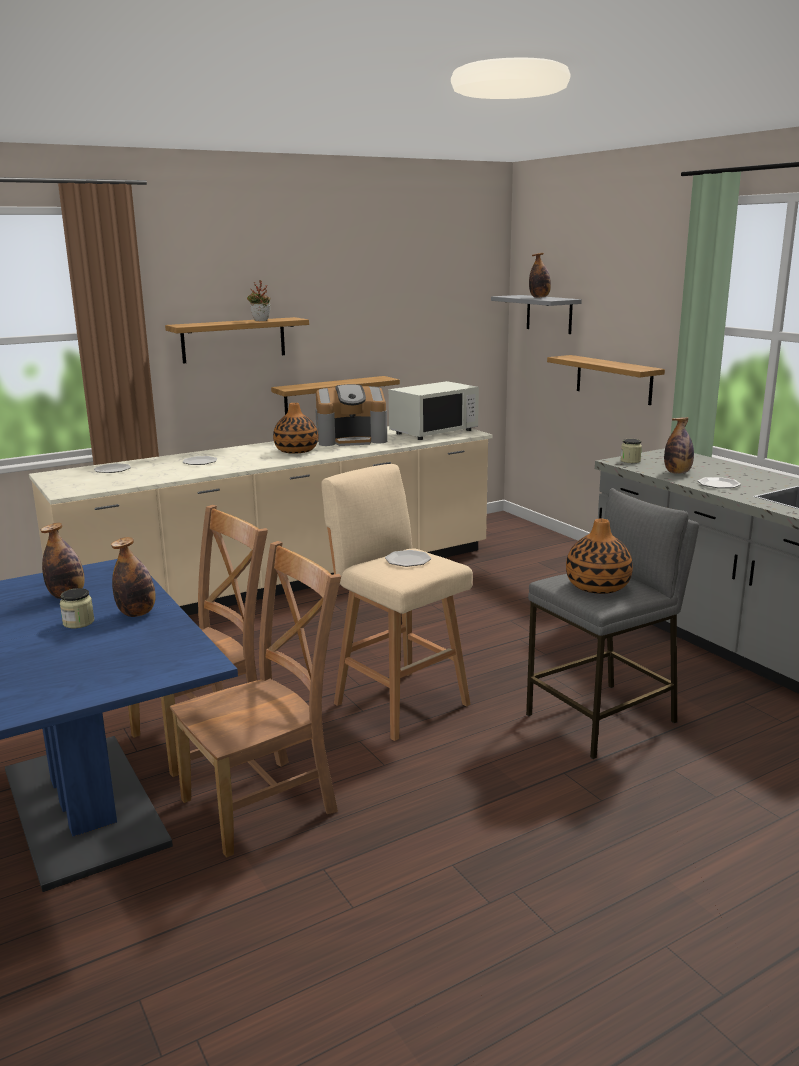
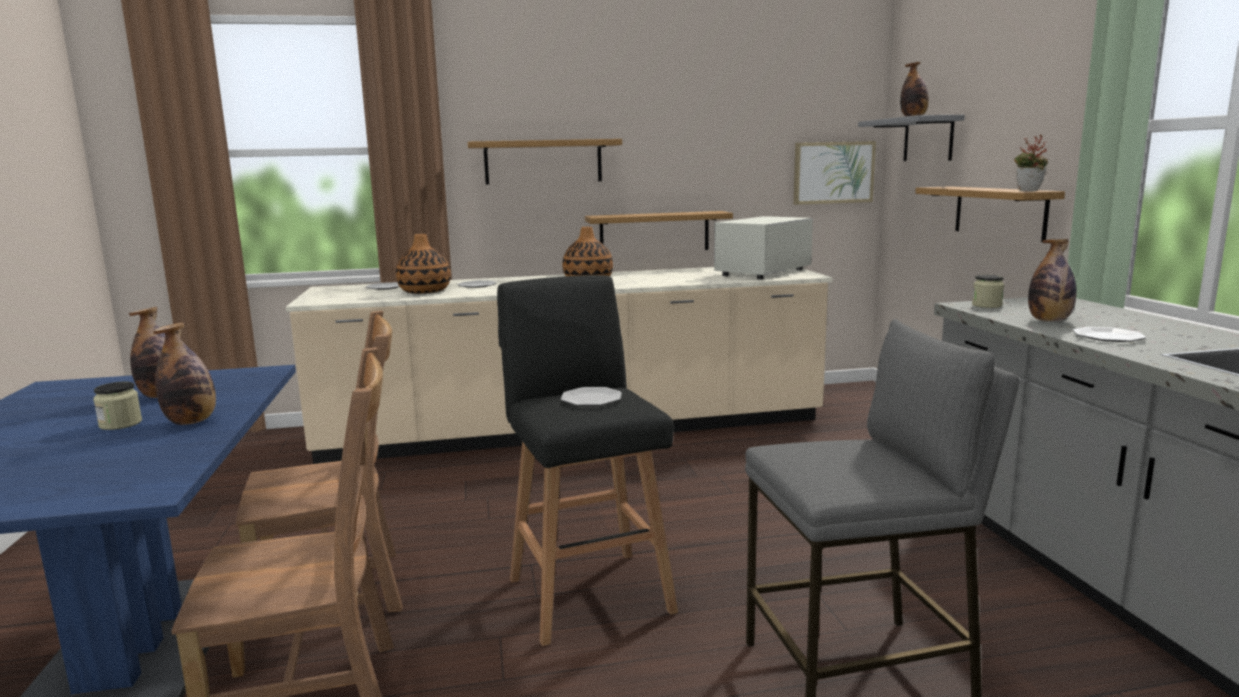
camera: 20 degrees right, 5 degrees down
(260, 321) = (567, 139): potted plant -> potted plant (1028, 191)
(352, 439) = (662, 275): coffee machine -> none
(398, 702) = (588, 592): beige stool -> black stool
(433, 432) = (763, 272): white microwave -> white microwave turned 150 degrees clockwise
(470, 338) = (833, 172): none -> picture
(598, 586) = (839, 464): vase -> vase (425, 291)

